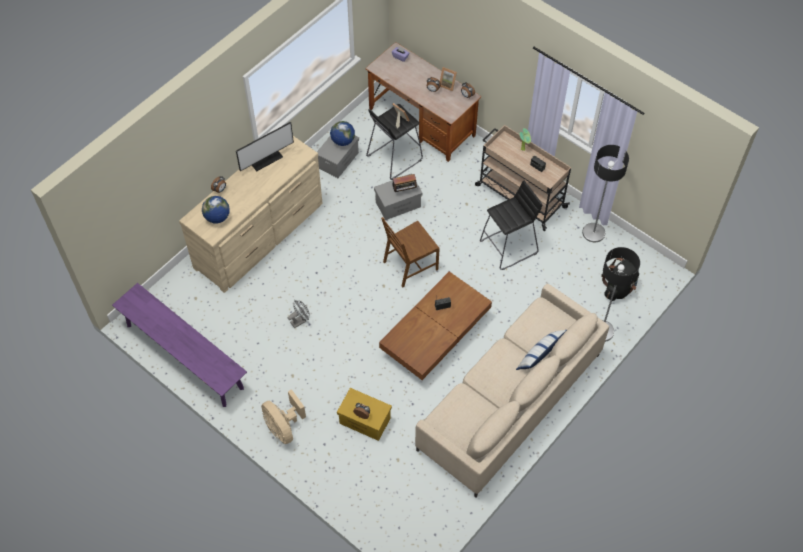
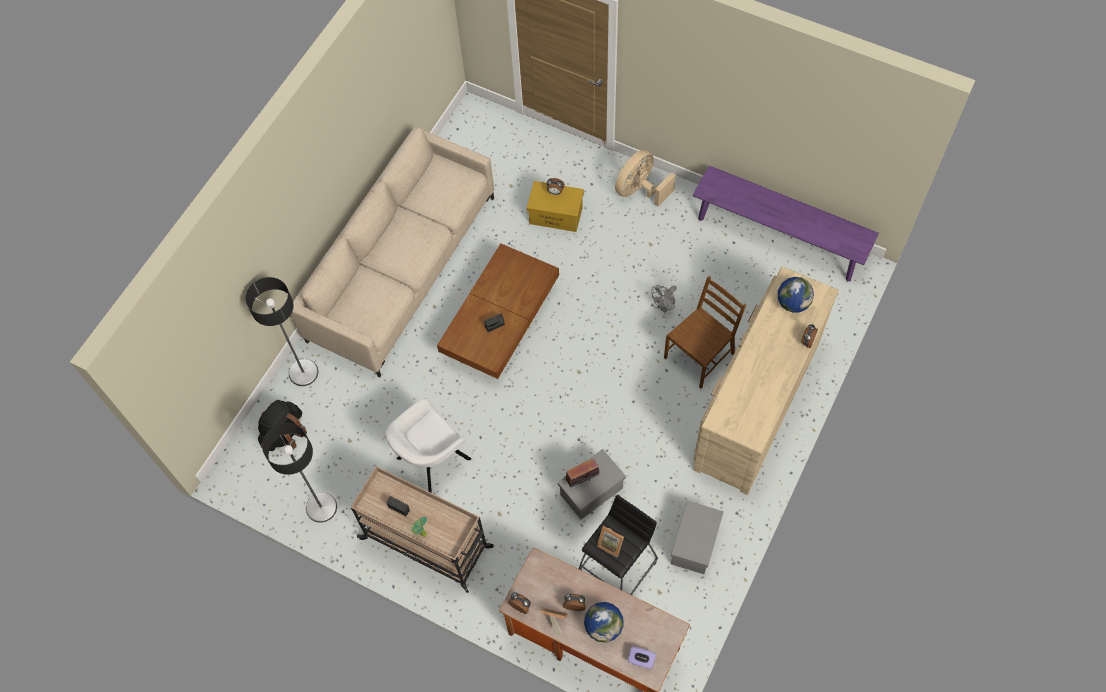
camera: 170 degrees right, 5 degrees up
(266, 159) = (767, 399): monitor -> none
(283, 427) = (640, 190): beige fan -> beige fan turned 90 degrees counterclockwise
(343, 141) = (691, 540): globe -> globe (603, 627)
(410, 265) = (553, 406): brown chair -> brown chair (700, 355)
(509, 247) = (431, 460): black stool -> white armchair
(539, 355) = (368, 271): pillow -> none

